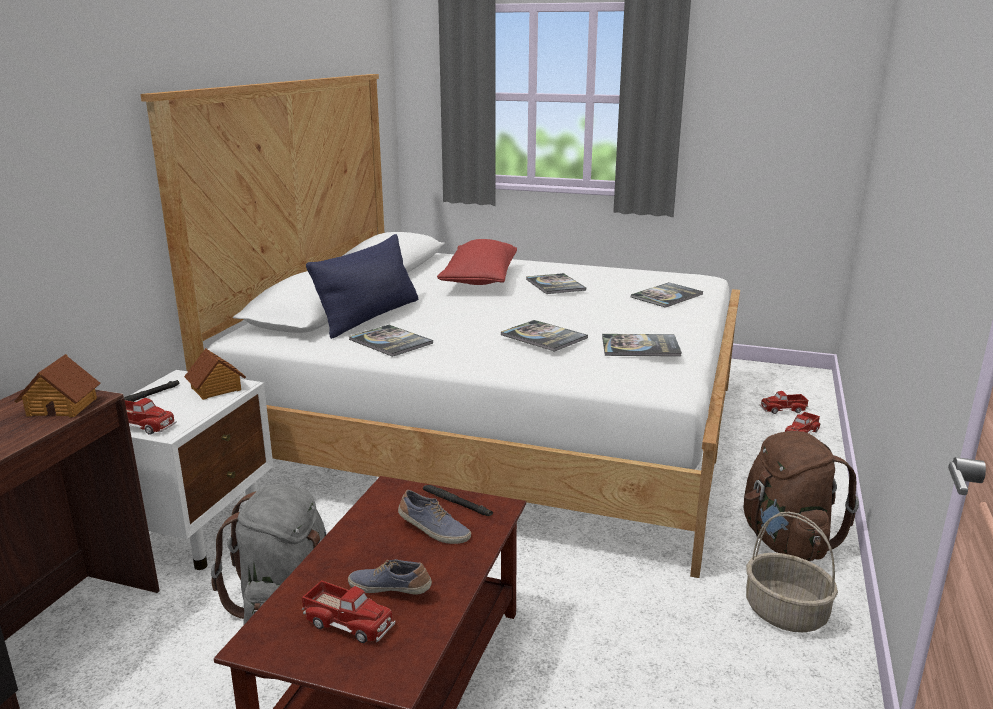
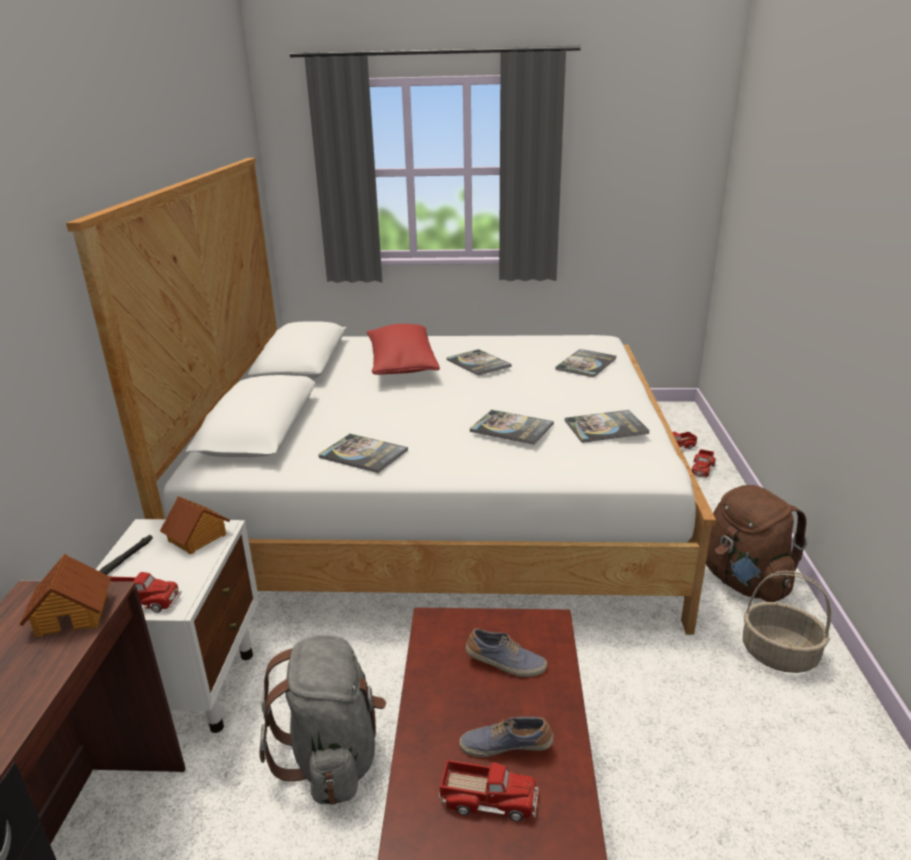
camera: 15 degrees left, 5 degrees up
(370, 317) = (321, 425): blue pillow -> none
(457, 504) = (509, 626): black flashlight -> none

